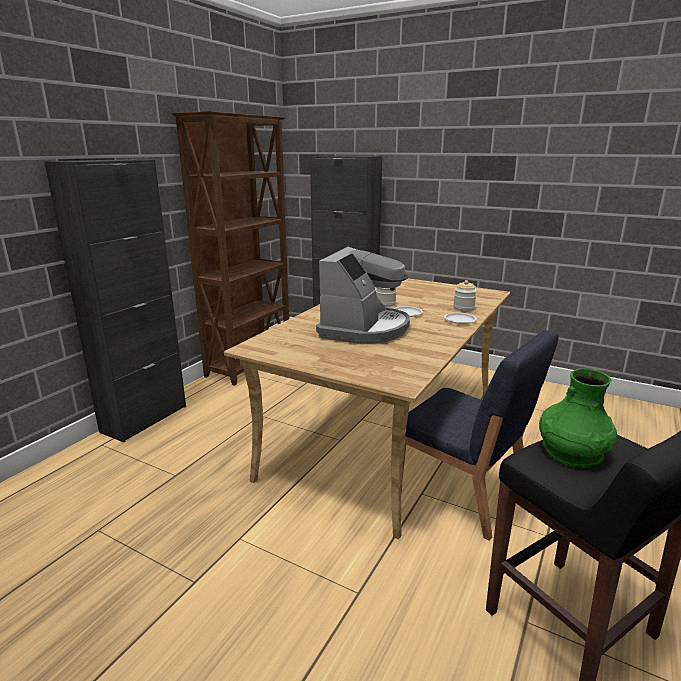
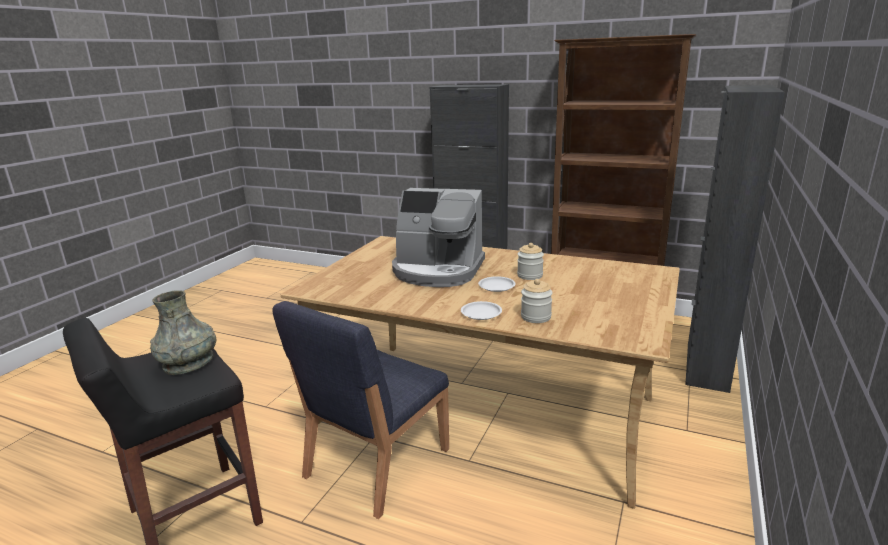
camera: 85 degrees right, 0 degrees up
(571, 452) = (188, 362): green vase -> grey vase

